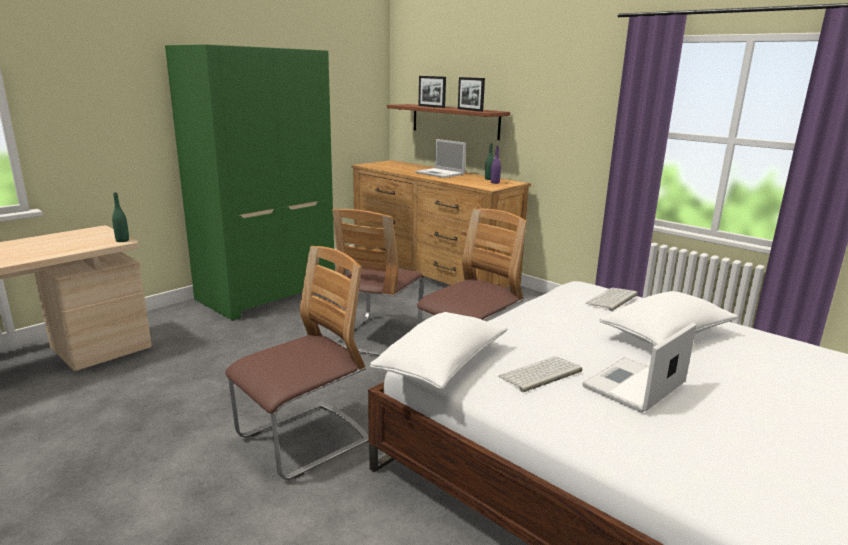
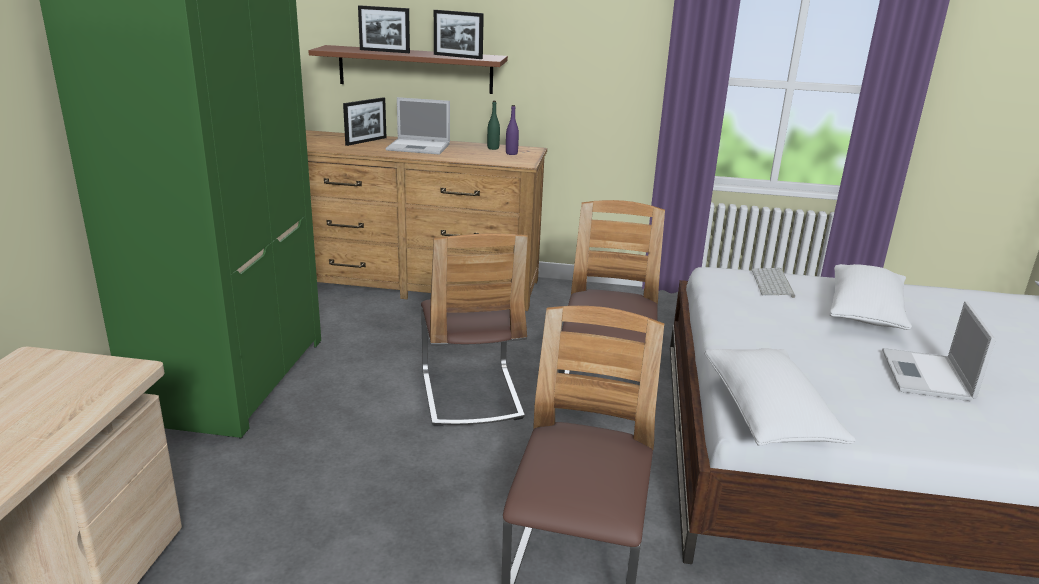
camera: 35 degrees left, 5 degrees up
(122, 240) = (131, 368): green bottle -> none
(414, 168) = (366, 141): none -> picture frame
(540, 374) = (854, 392): keyboard -> none

